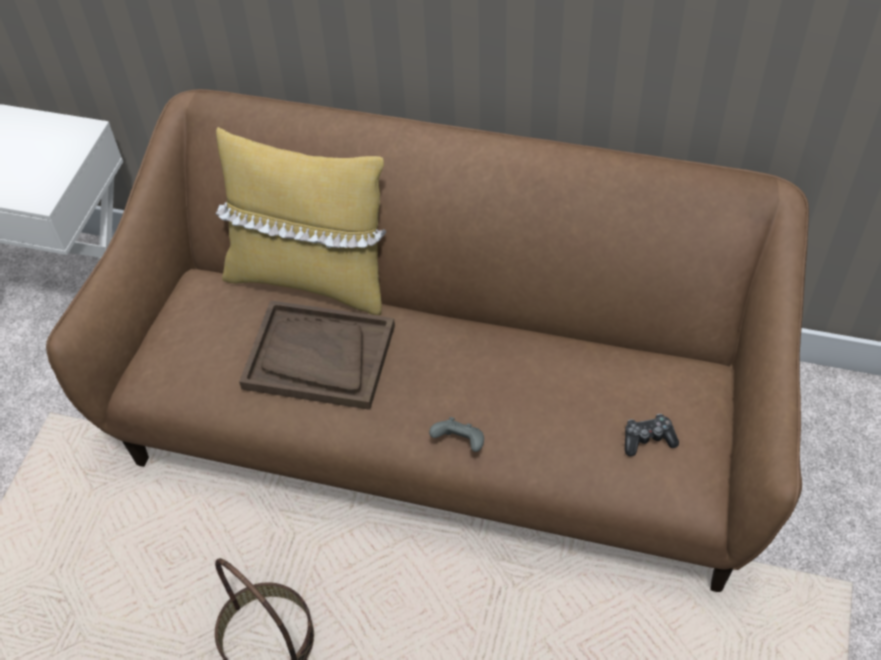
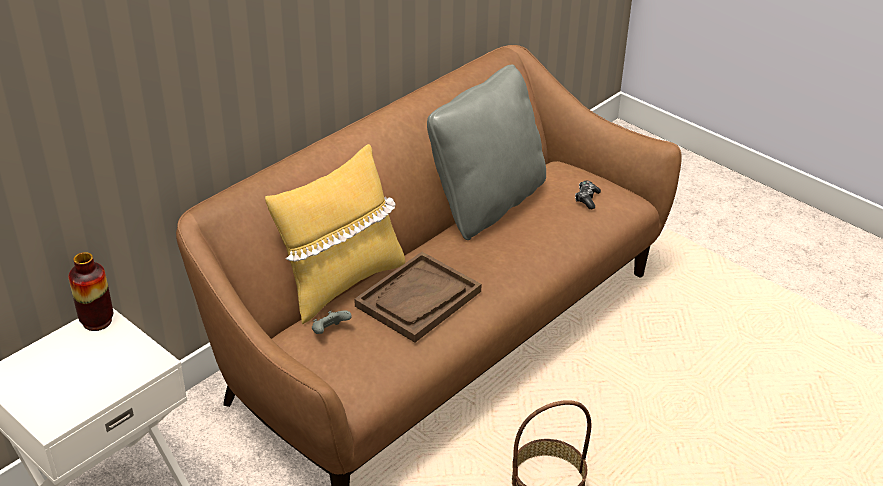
camera: 65 degrees left, 15 degrees down
(77, 130) = (97, 321): none -> vase
(460, 443) = (535, 266): grey game controller -> grey game controller (329, 332)
(554, 338) = (487, 204): none -> grey pillow

